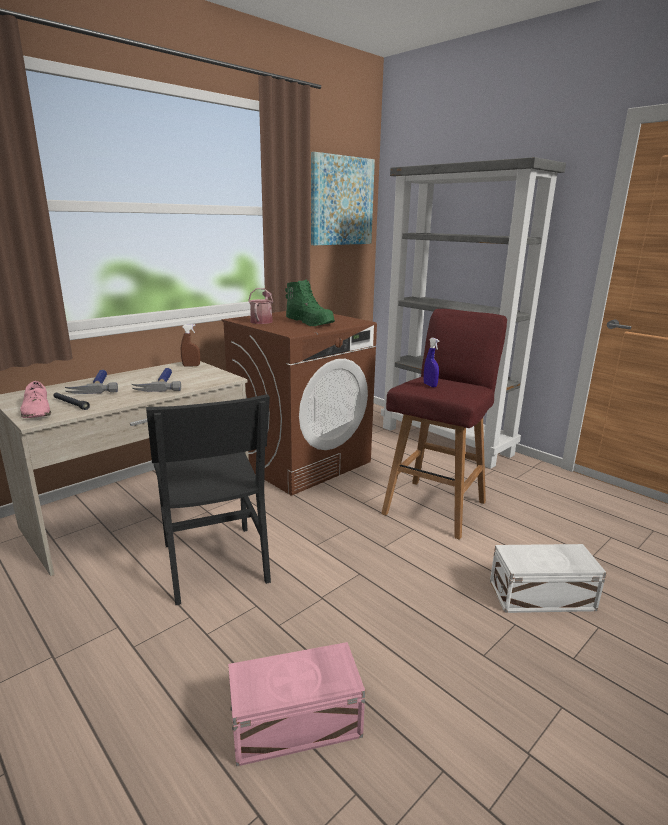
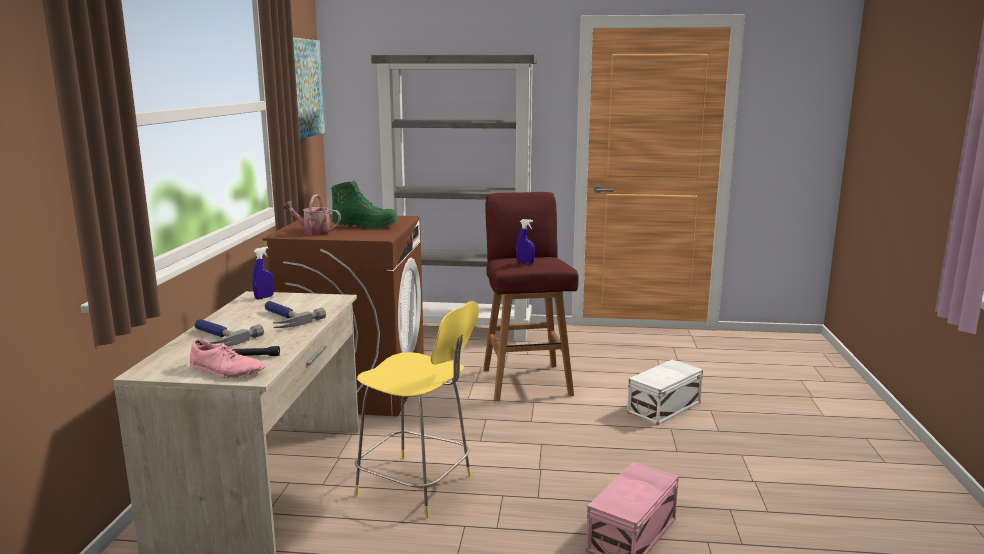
camera: 40 degrees left, 5 degrees down
(191, 366) = (264, 297): brown spray bottle -> blue spray bottle
(214, 562) = (417, 487): black chair -> yellow stool
(262, 321) = (313, 232): watering can -> watering can turned 45 degrees counterclockwise

